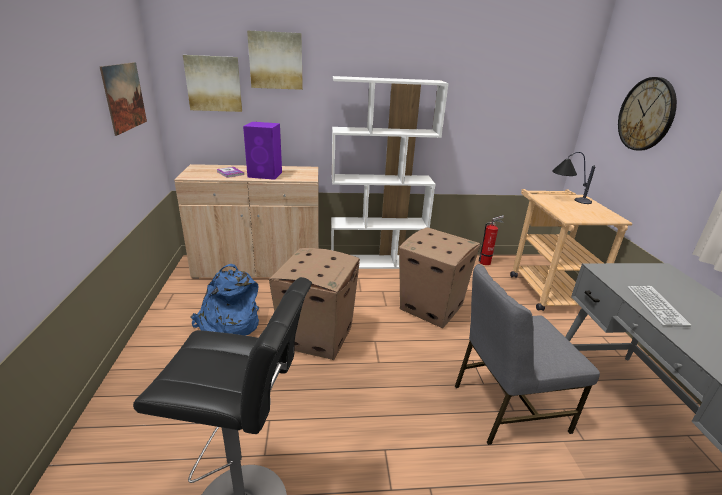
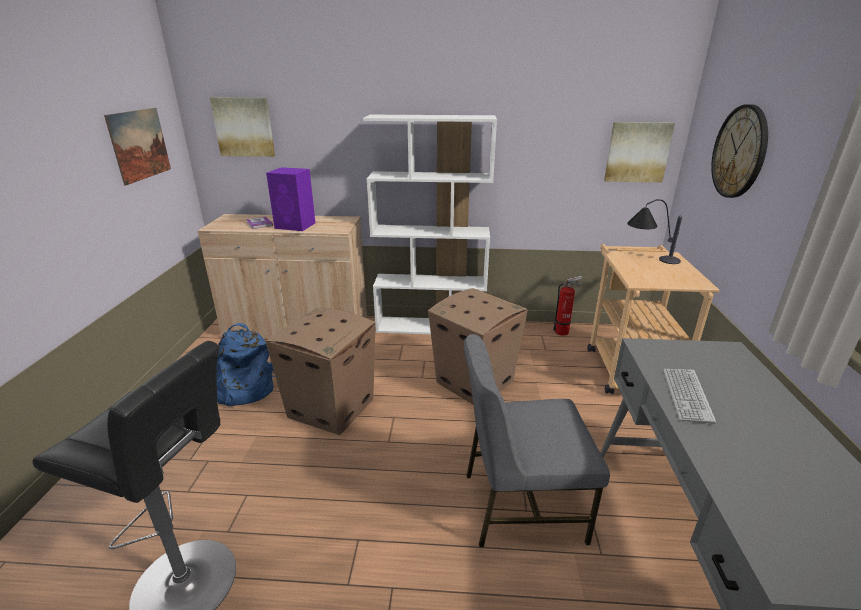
camera: 10 degrees right, 0 degrees up
(276, 60) = (307, 99): picture -> picture (637, 152)

